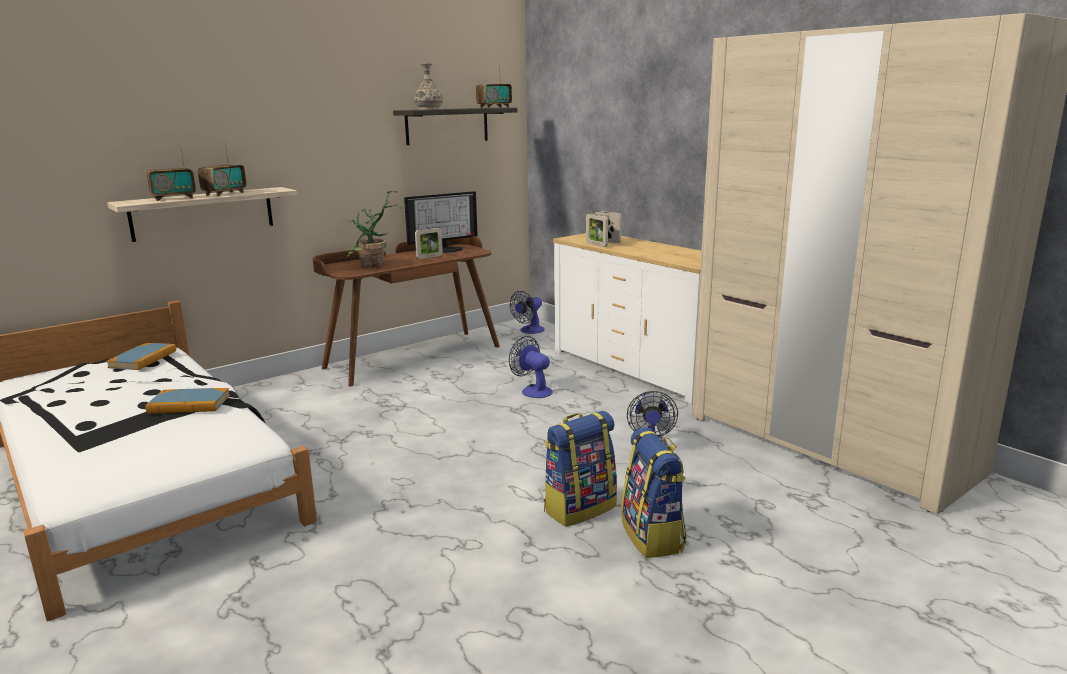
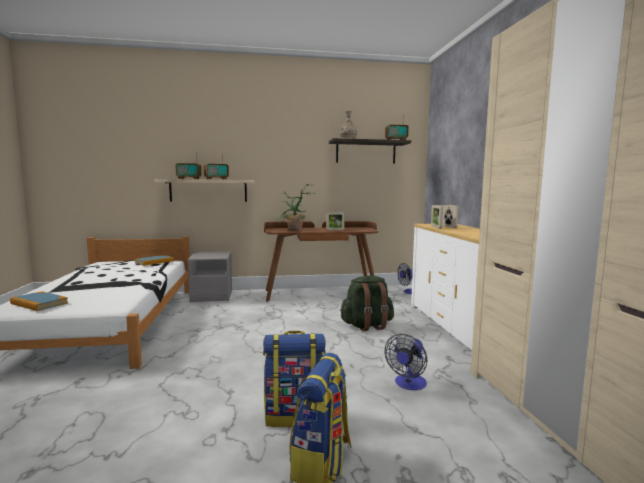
camera: 30 degrees right, 10 degrees down
(189, 404) = (128, 282): book -> book (39, 303)
(246, 397) = (212, 296): none -> grey nightstand
(447, 249) = (353, 228): monitor -> none
(532, 390) = (367, 326): fan -> green backpack

